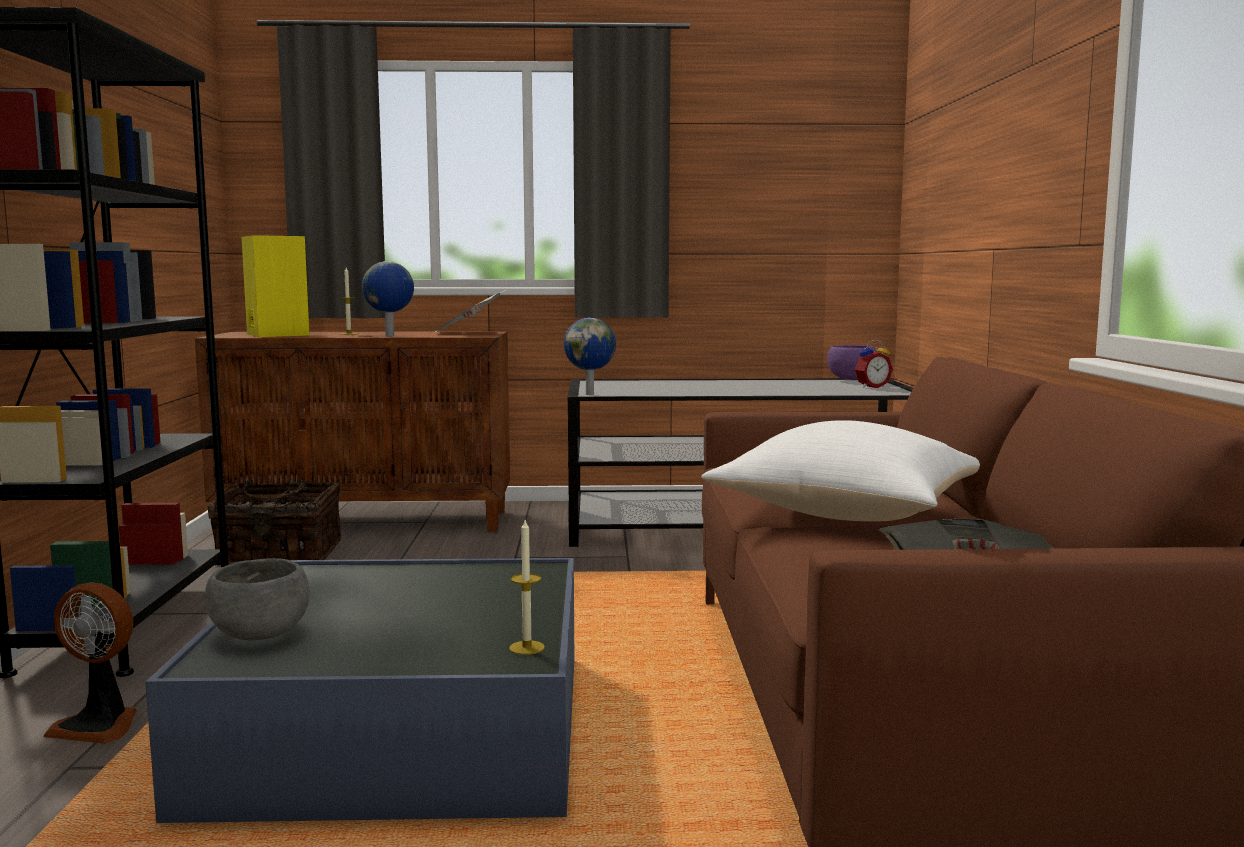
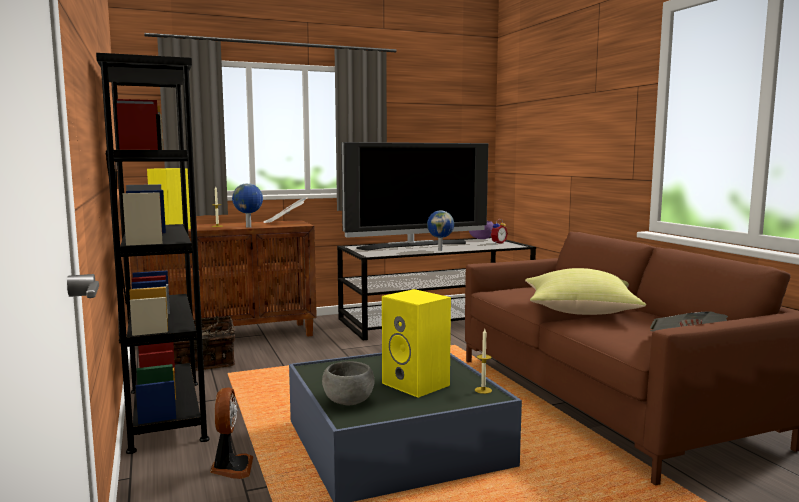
camera: 20 degrees left, 0 degrees up
(99, 725) = (231, 468): fan -> fan turned 90 degrees counterclockwise
(426, 621) = (417, 384): none -> yellow speaker
(590, 394) = (369, 255): globe -> globe (440, 250)
(703, 384) = (414, 245): none -> television
(841, 517) = (579, 313): white pillow -> yellow pillow

